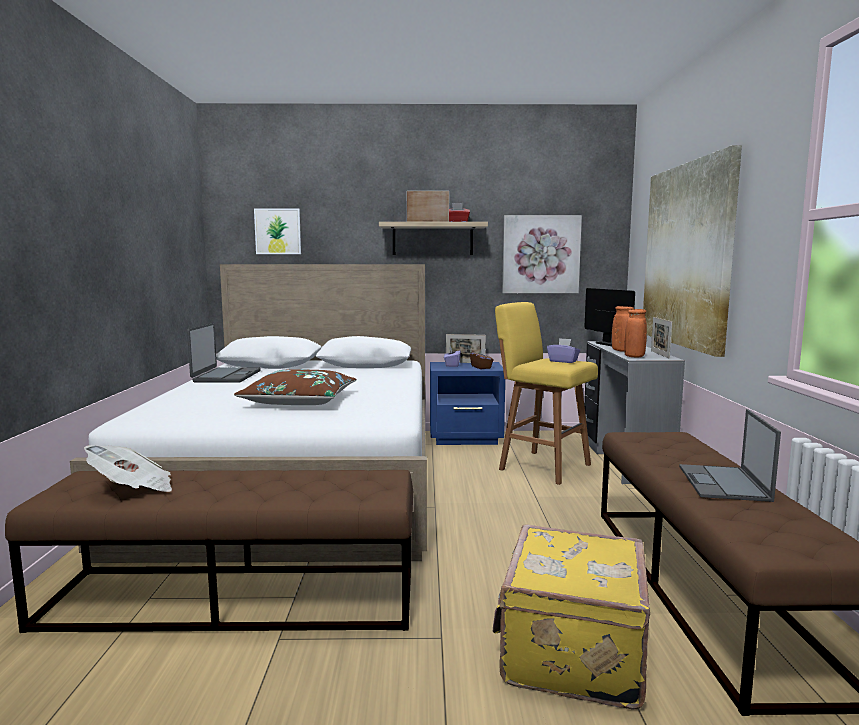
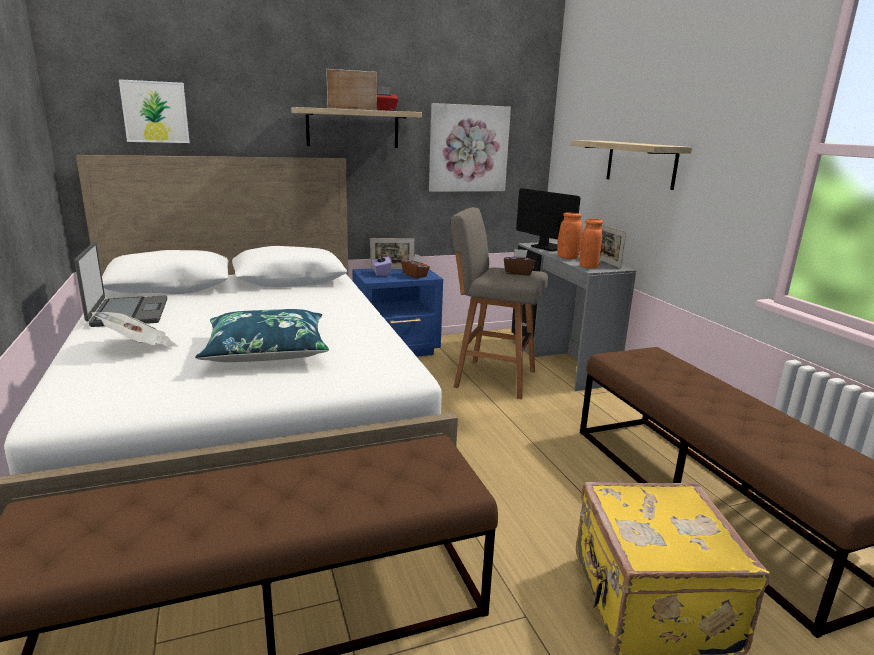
camera: 20 degrees left, 10 degrees up
(133, 489) = (129, 525): newspaper -> newspaper (140, 347)
(299, 401) = (267, 351): brown pillow -> blue pillow
(542, 466) = (492, 378): yellow stool -> grey stool
(563, 361) = (518, 273): purple tissue box -> brown tissue box
(687, 255) = (640, 164): picture -> shelf
(724, 483) = (743, 412): laptop -> none

